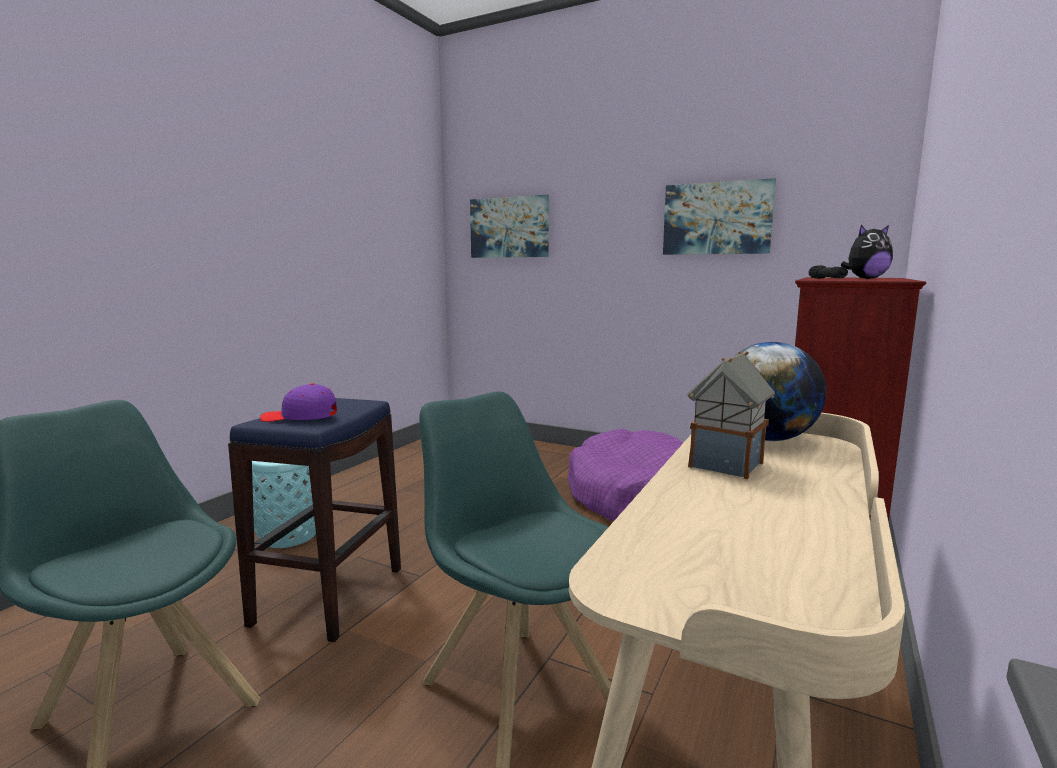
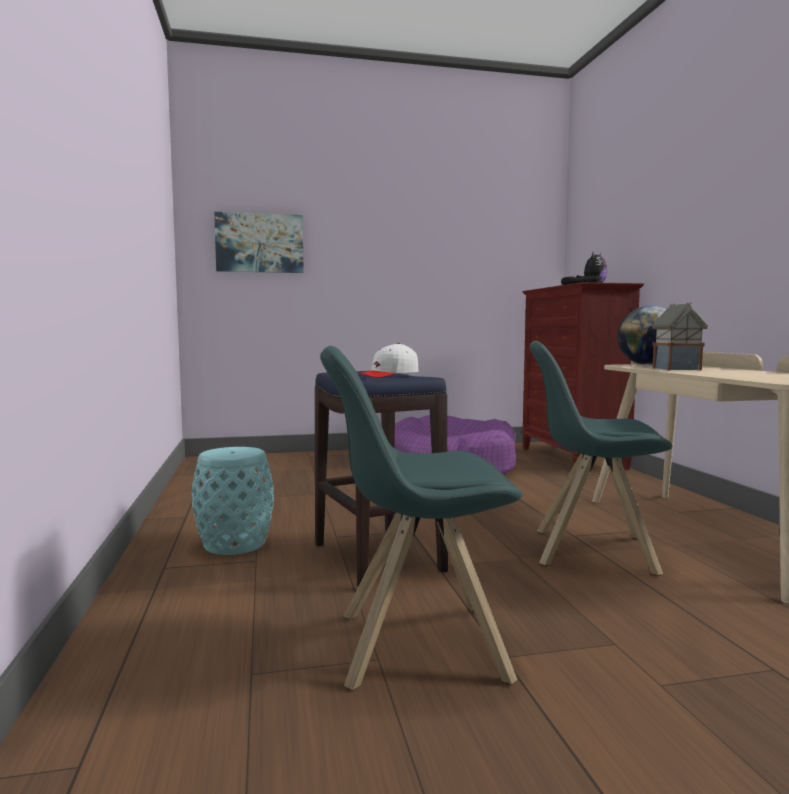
camera: 40 degrees left, 5 degrees down
(300, 417) = (388, 375): purple cap -> white cap
(717, 218) = (448, 248): picture -> none

